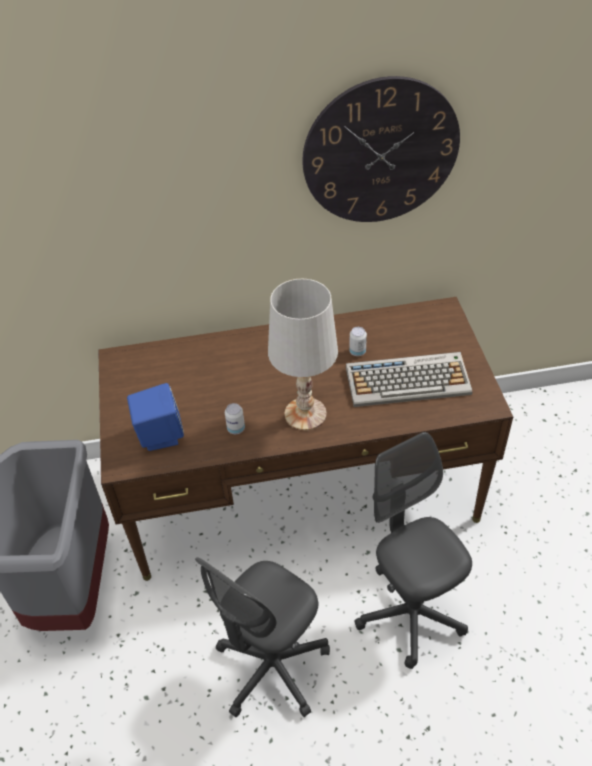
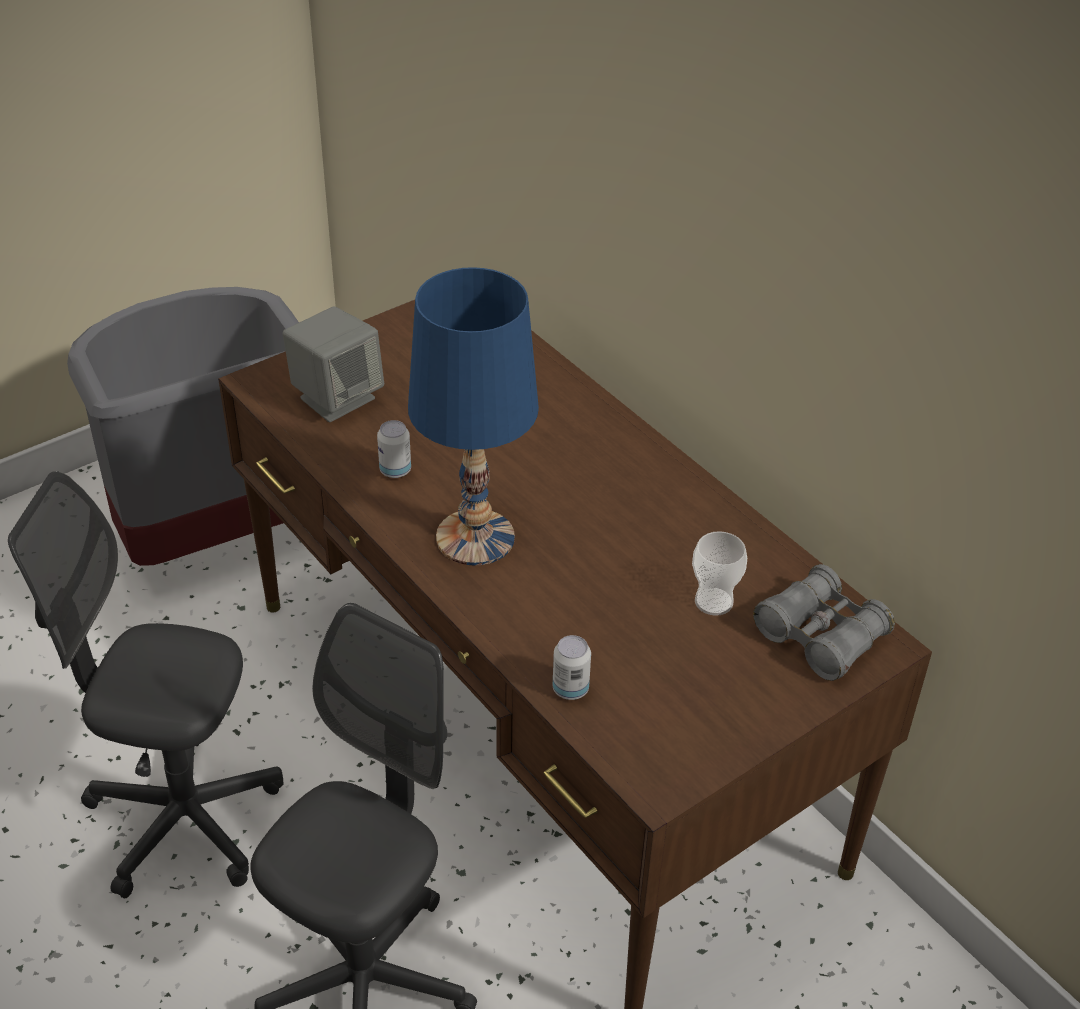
camera: 60 degrees right, 5 degrees down
(159, 435) = (337, 398): blue speaker -> grey speaker
(306, 414) = (475, 538): white table lamp -> blue table lamp
(357, 352) = (666, 555): can -> can (570, 689)
(380, 152) = (869, 229): wall clock -> none
(394, 348) = (713, 601): none -> cup
(408, 380) = (643, 645): keyboard -> none
(432, 324) = (820, 636): none -> grey binoculars

